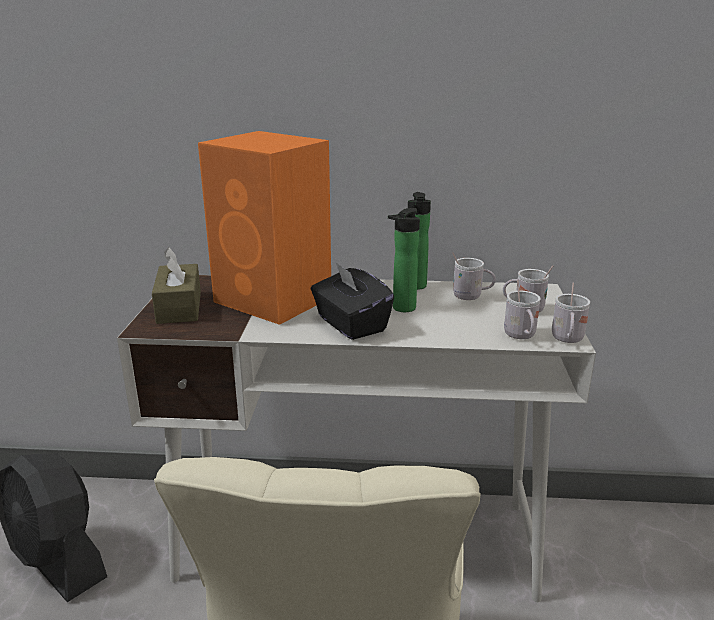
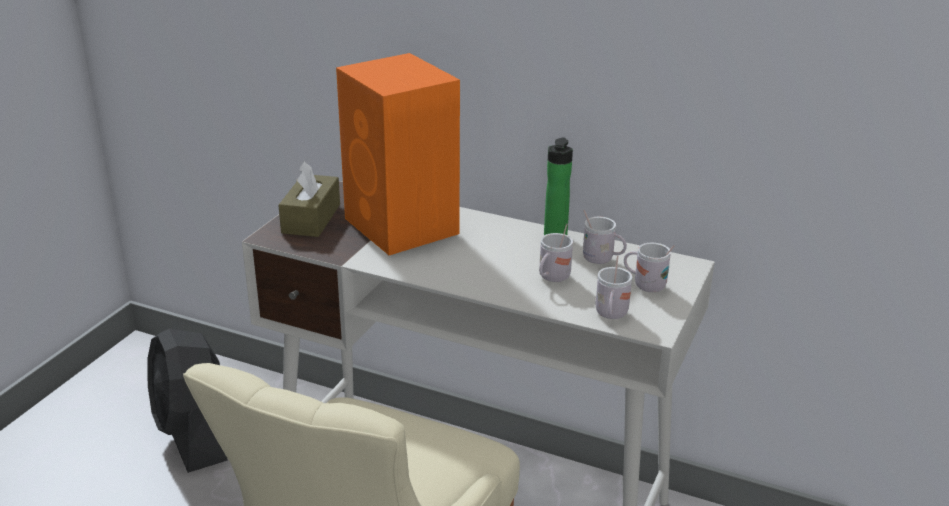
camera: 20 degrees right, 5 degrees up
(350, 324) = (454, 268): black tissue box -> none
(401, 309) = (518, 260): bottle -> none
(567, 340) = (655, 329): white mug -> white mug (552, 278)

